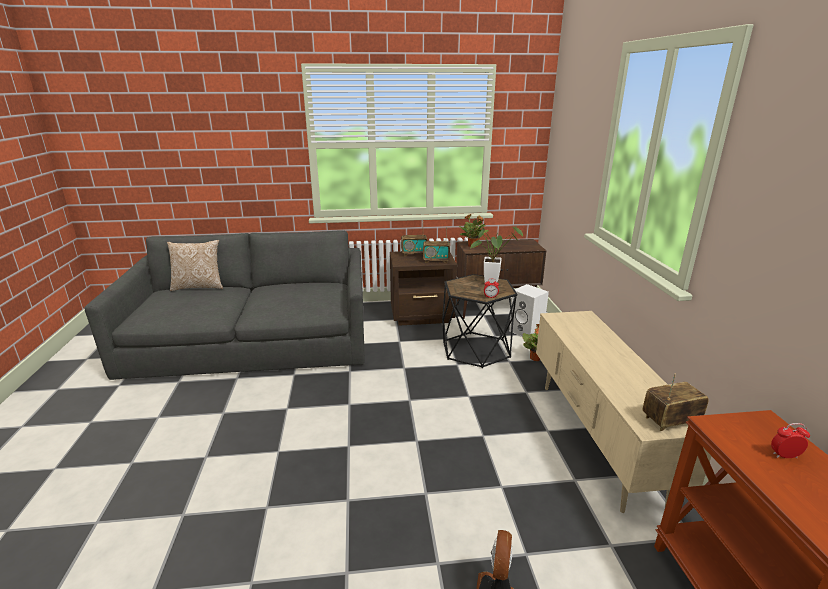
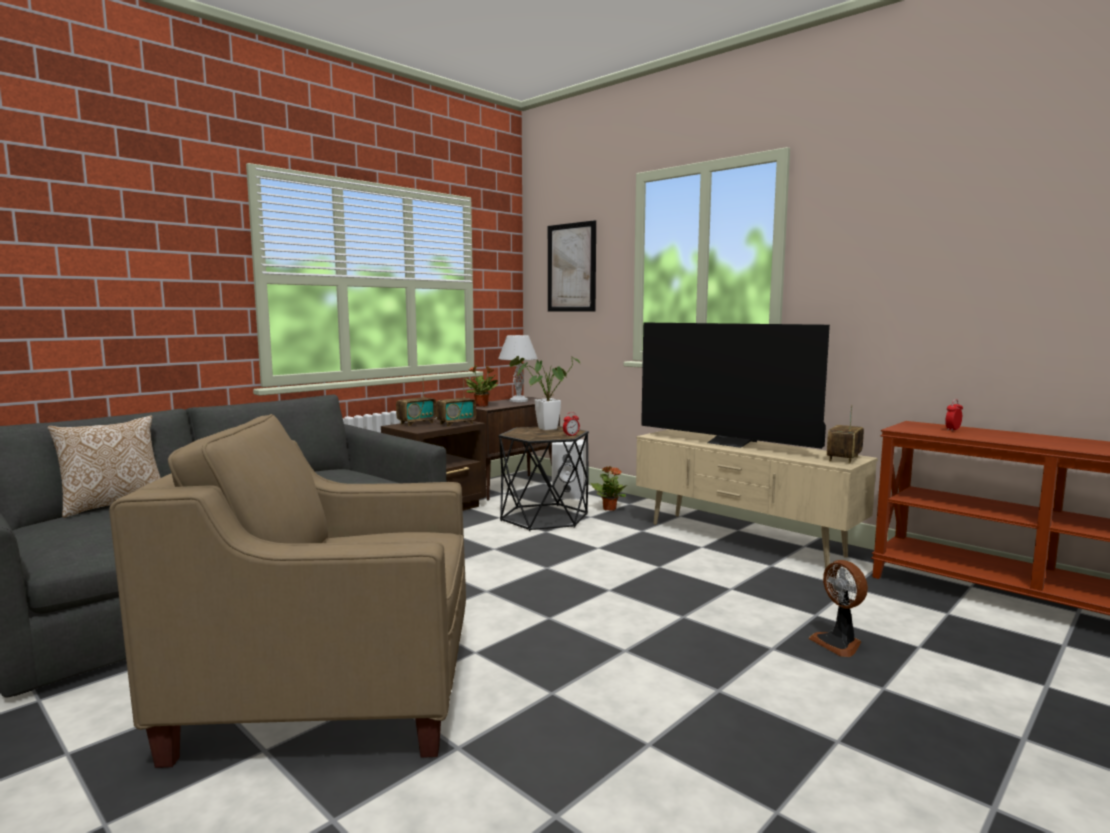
camera: 40 degrees left, 15 degrees down
(193, 441) = (331, 692): none -> beige armchair
(512, 244) = (518, 400): none -> white table lamp
(573, 132) = (571, 267): none -> picture
(600, 351) = (729, 443): none -> television

